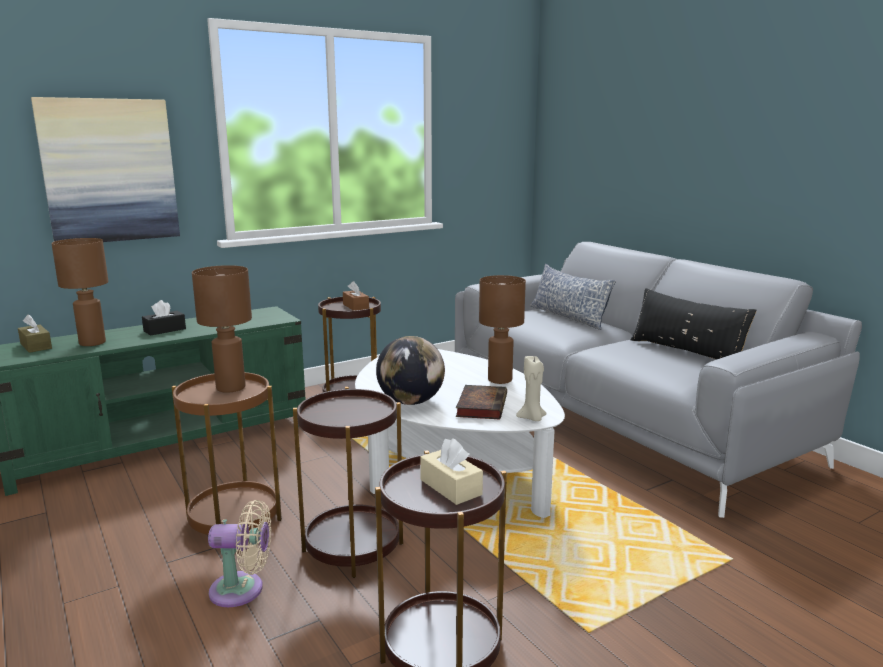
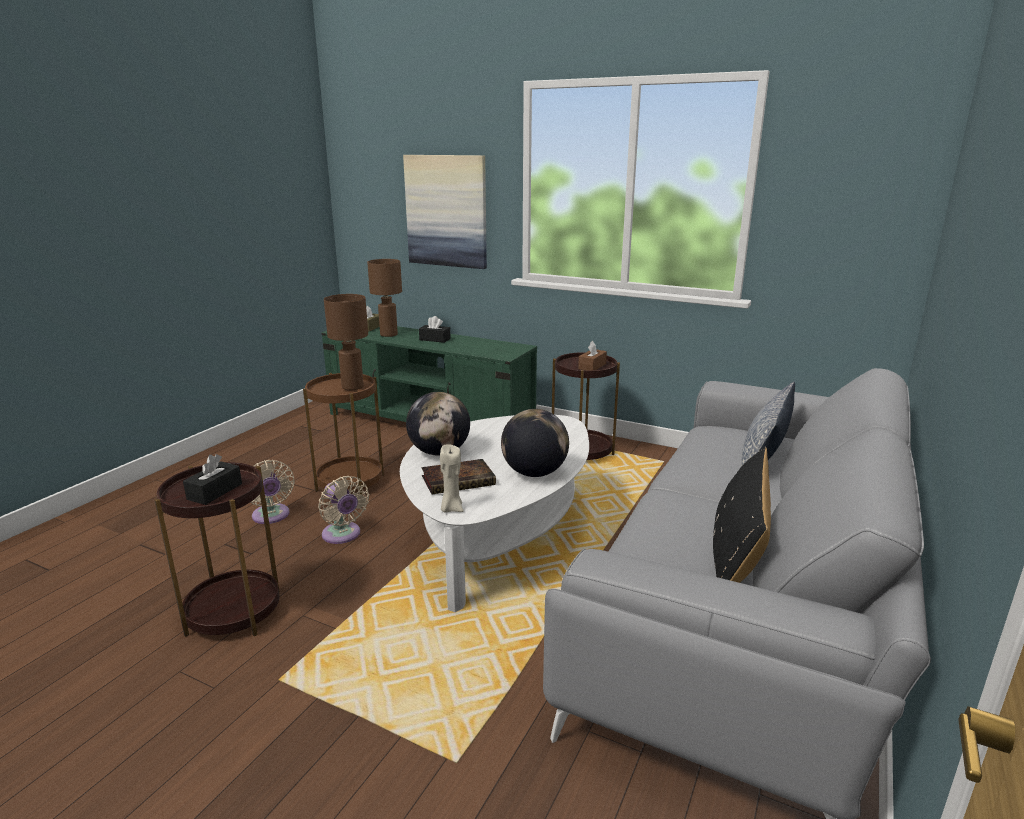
camera: 60 degrees right, 5 degrees up
(352, 547) = (343, 535): brown side table -> beige fan
(450, 487) = (215, 491): beige tissue box -> black tissue box
(499, 380) = (534, 473): brown table lamp -> globe

